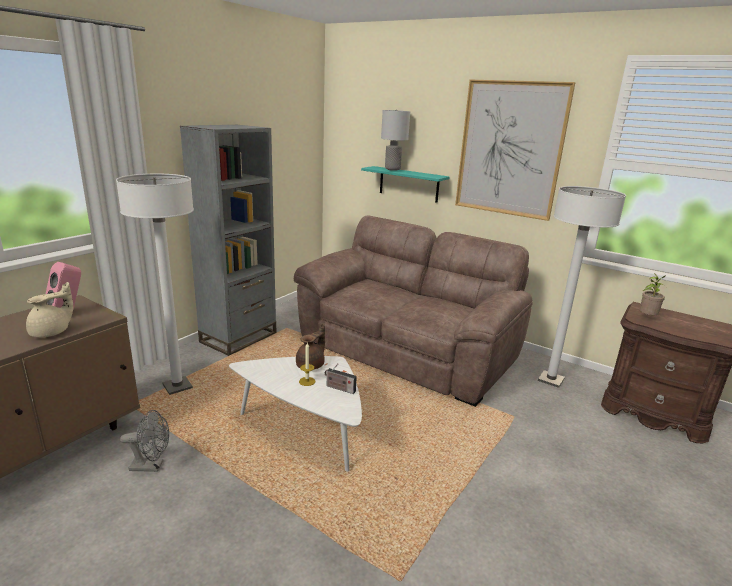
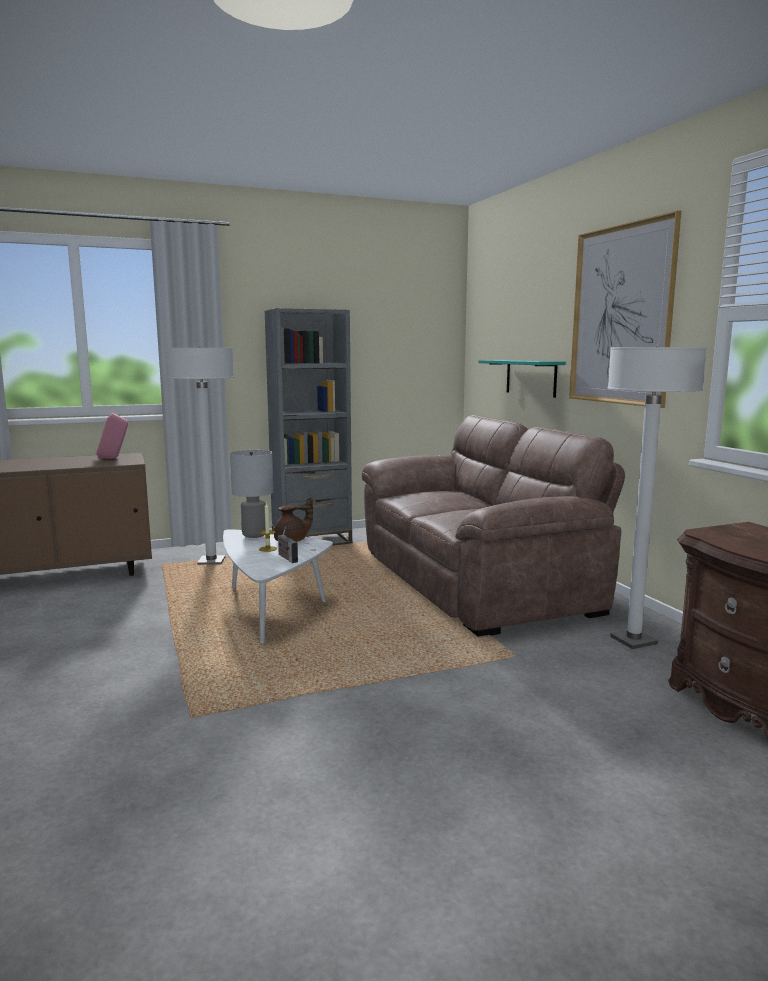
camera: 35 degrees right, 10 degrees down
(52, 332) = (84, 464): beige teapot -> none
(152, 466) = (124, 600): grey fan -> none
(392, 170) = (510, 360): grey table lamp -> grey table lamp (254, 536)
(646, 318) = (724, 534): potted plant -> none

